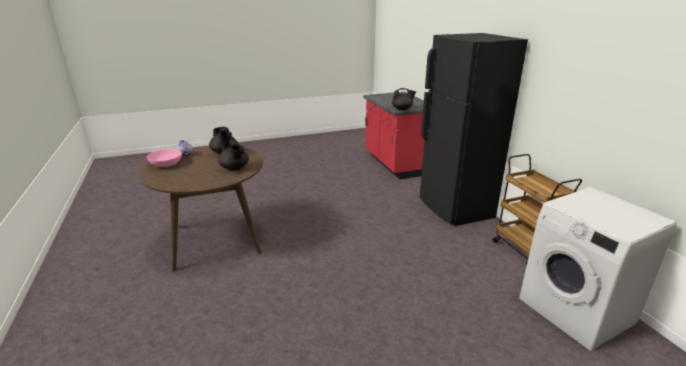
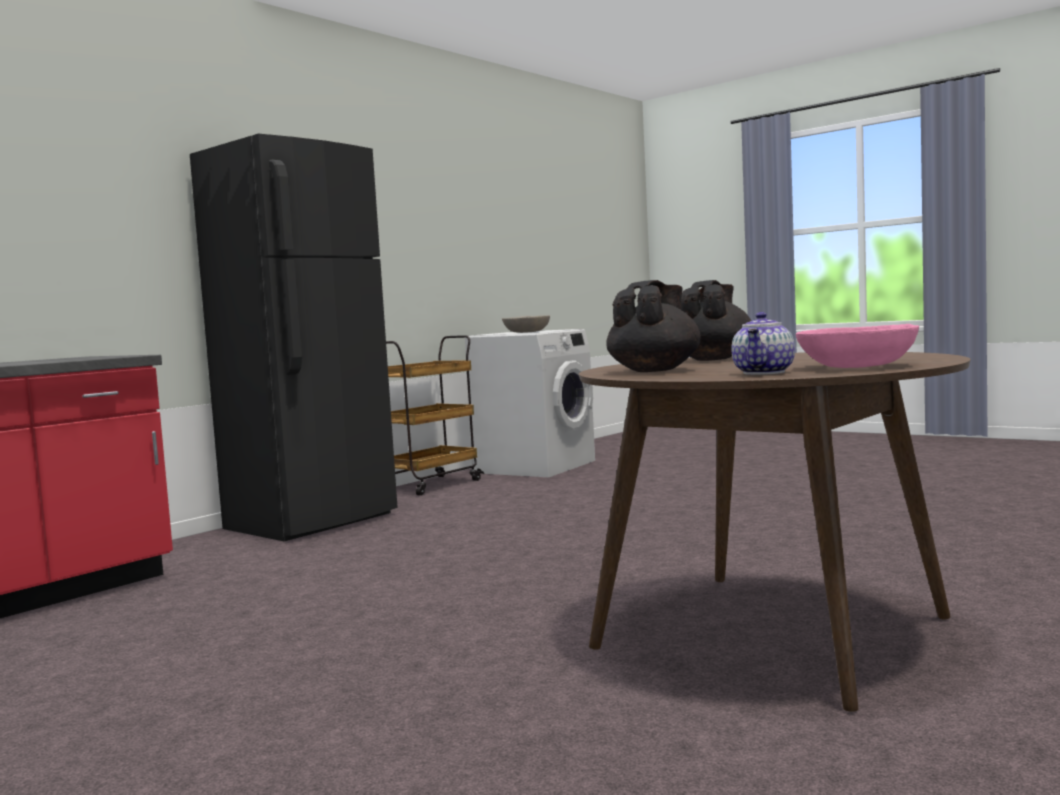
camera: 120 degrees left, 20 degrees down
(402, 109) = (115, 356): black teapot -> none
(581, 205) = (526, 332): none -> grey bowl

